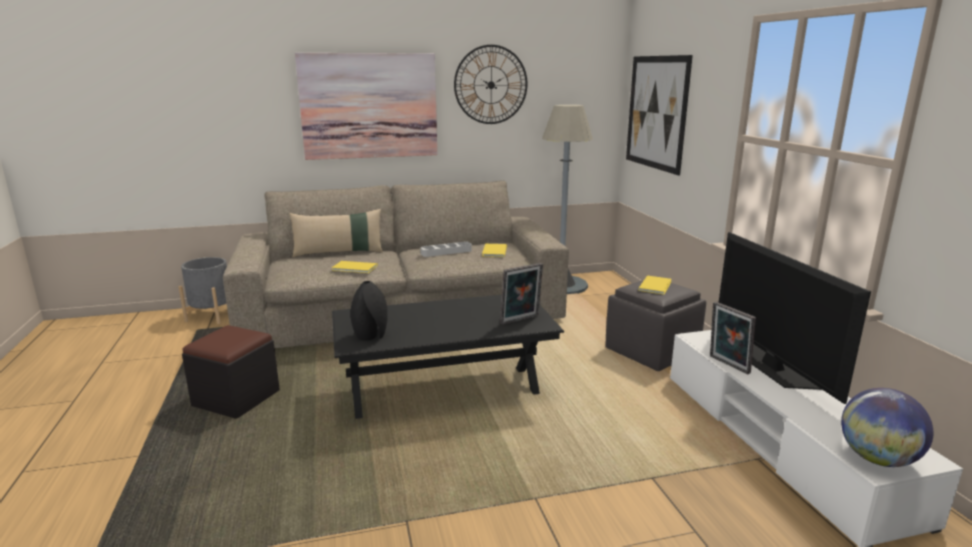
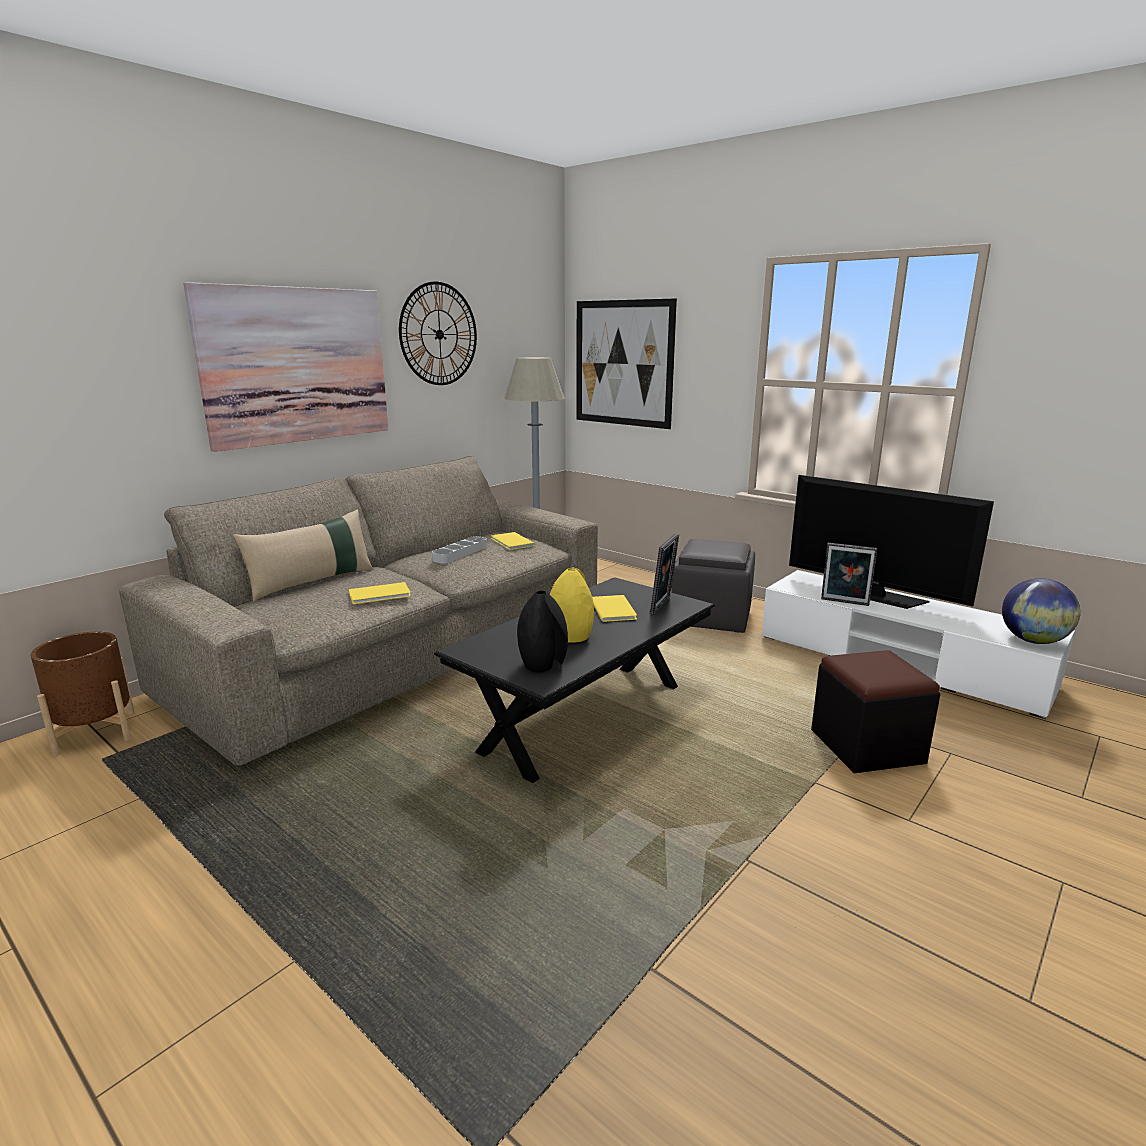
camera: 35 degrees left, 0 degrees up
(212, 315) = (96, 732): grey planter -> brown planter
(236, 398) = (329, 823): black ottoman -> black ottoman (866, 746)
(420, 323) = (570, 636): none -> yellow vase
(656, 285) = (713, 545): yellow book -> yellow book (614, 609)

